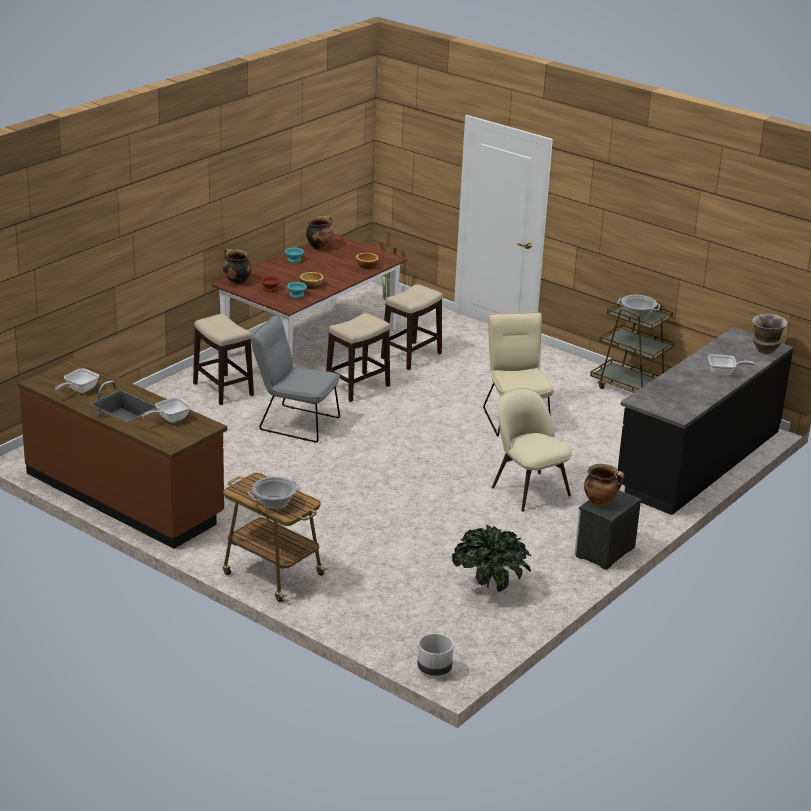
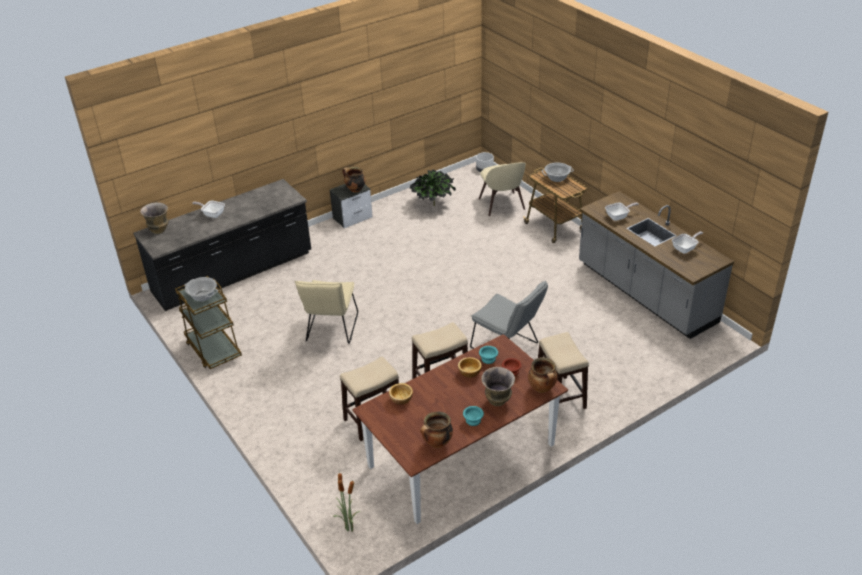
camera: 160 degrees left, 10 degrees up
(124, 495) = (645, 293): brown counter -> grey counter
(276, 271) = (498, 401): none -> vase
(529, 490) = (367, 264): beige chair -> beige chair (502, 205)

